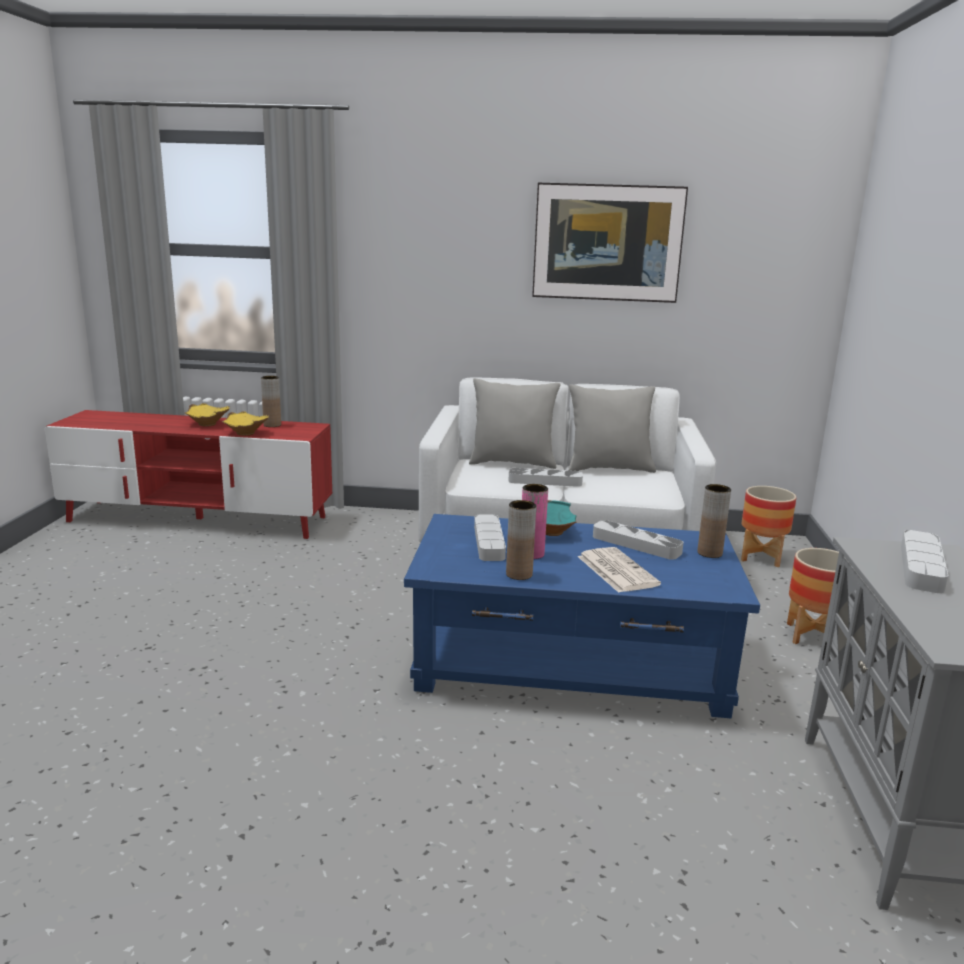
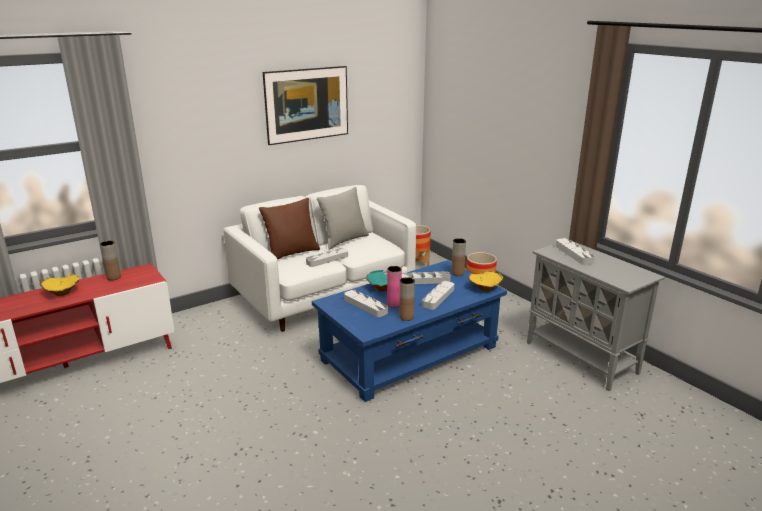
camera: 40 degrees left, 5 degrees up
(246, 433) = (109, 290): yellow bowl -> yellow bowl (484, 288)
(512, 463) = (291, 253): grey pillow -> brown pillow
(616, 570) = (438, 297): newspaper -> grey tray

